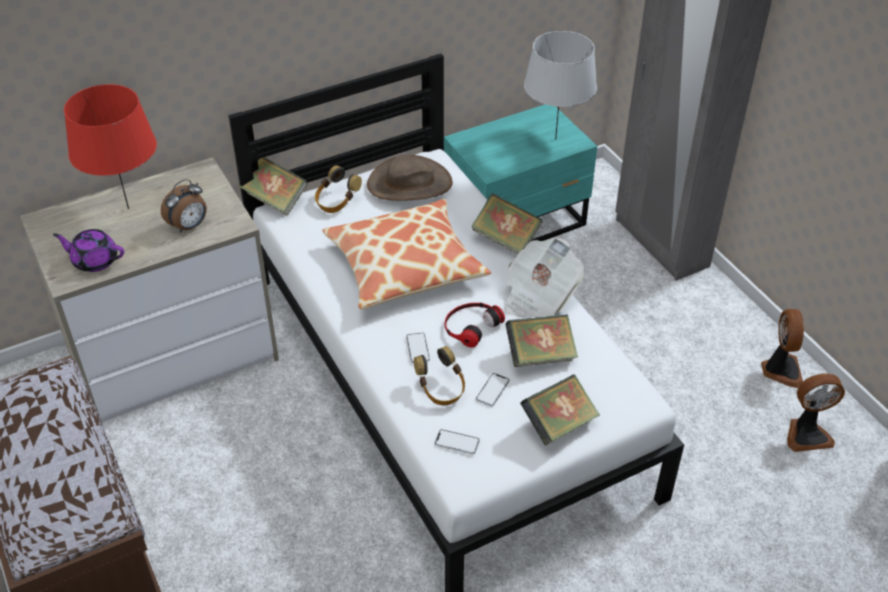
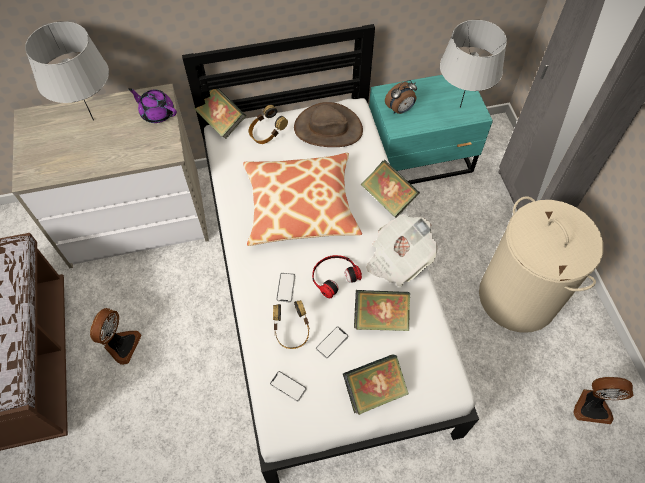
camera: 15 degrees right, 15 degrees up
(94, 260) = (53, 164): purple teapot -> purple teapot (157, 113)
(128, 208) = (93, 120): red table lamp -> grey table lamp
(189, 226) = (132, 146): alarm clock -> alarm clock (400, 110)
(684, 342) = (518, 297): none -> beige laundry basket
(780, 370) = (589, 341): fan -> fan (121, 345)

